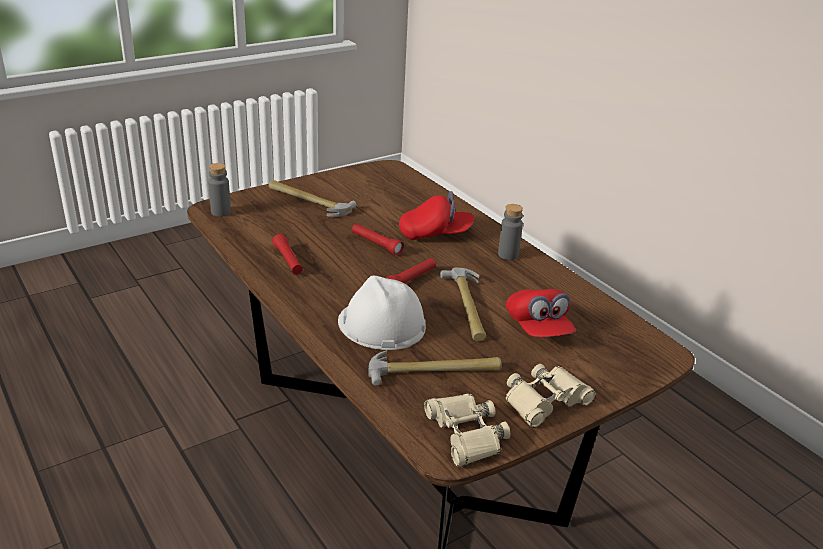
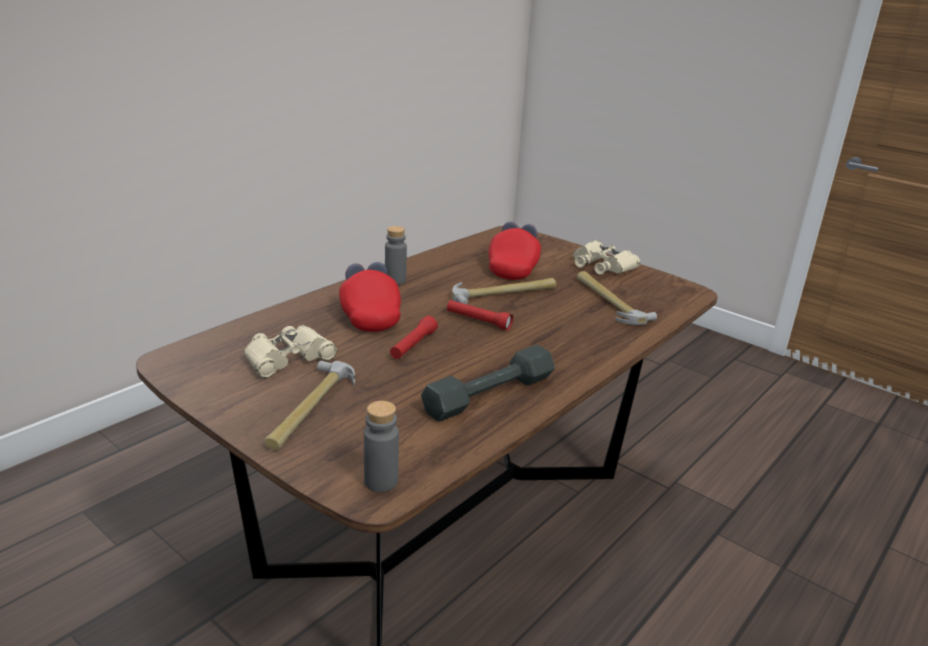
camera: 105 degrees left, 5 degrees down
(288, 261) = (489, 394): red flashlight -> grey dumbbell
(381, 324) = (566, 327): white hard hat -> none
(465, 434) = (666, 287): beige binoculars -> beige binoculars (288, 358)
(538, 328) = (513, 268): red cap -> red cap turned 45 degrees counterclockwise

